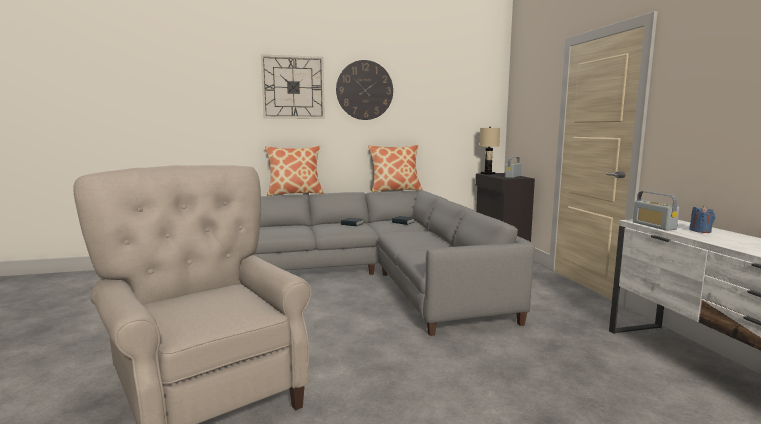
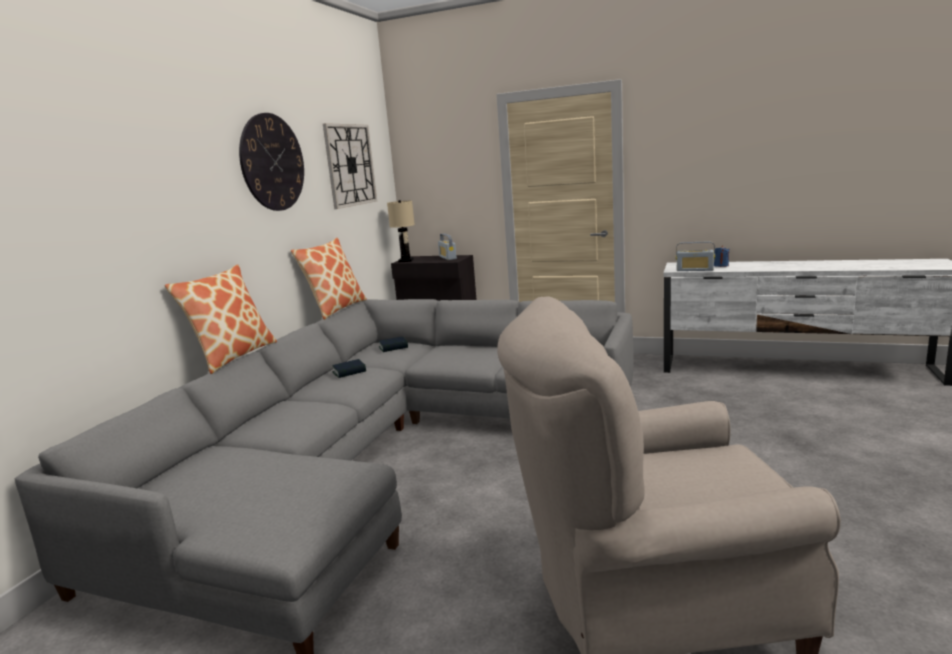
camera: 55 degrees left, 5 degrees up
(293, 87) = (184, 165): wall clock -> wall clock (350, 165)

